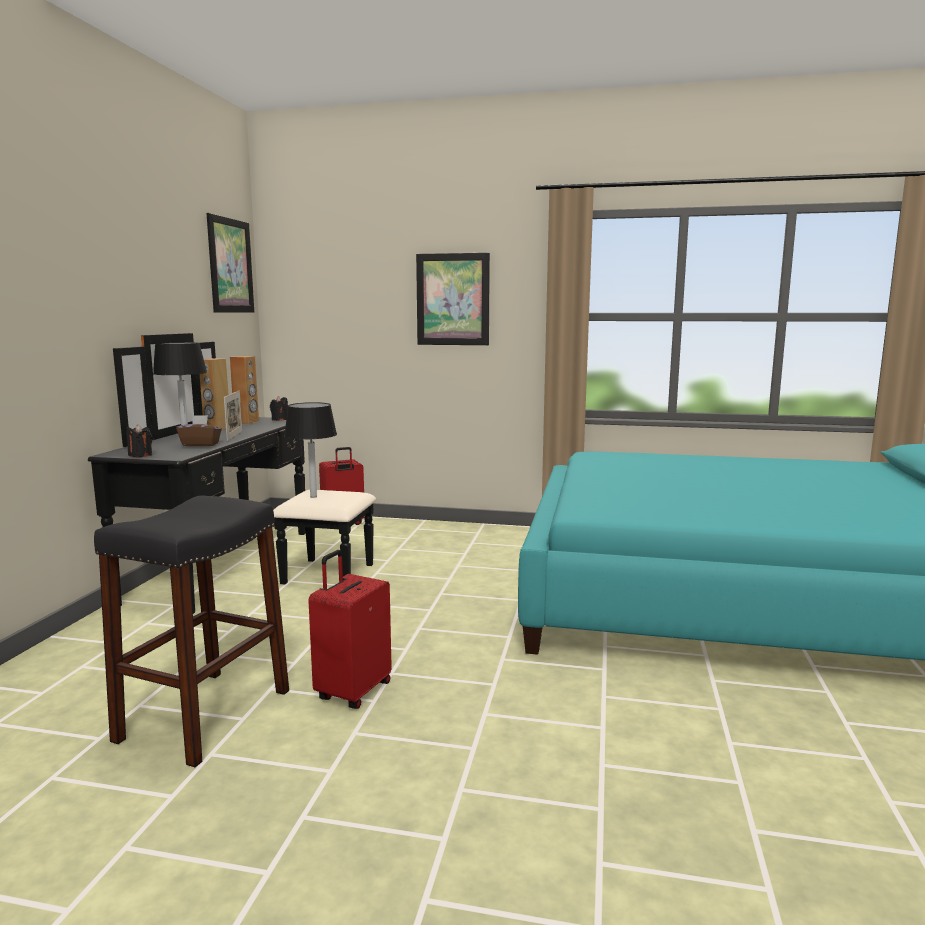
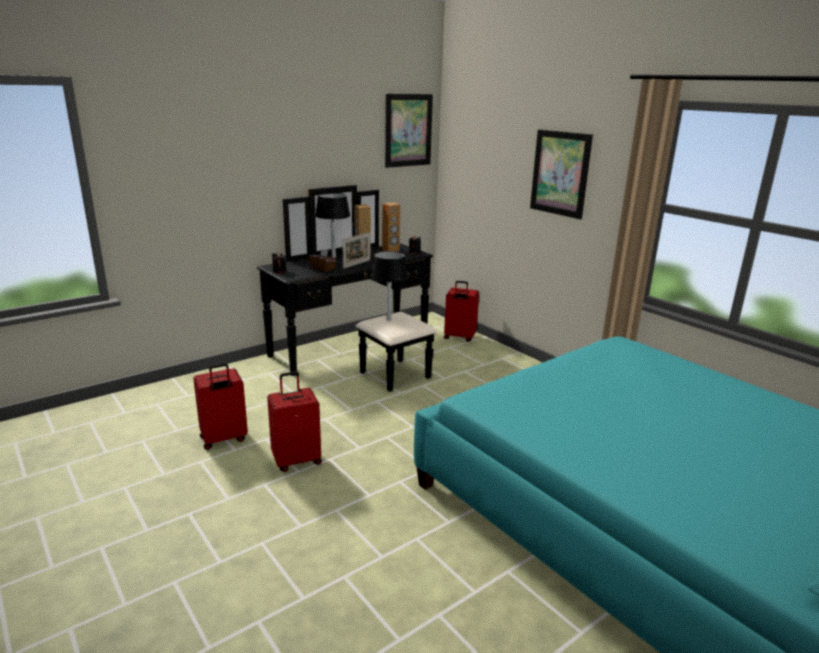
camera: 40 degrees right, 10 degrees up
(205, 715) = (223, 439): black stool -> red suitcase

